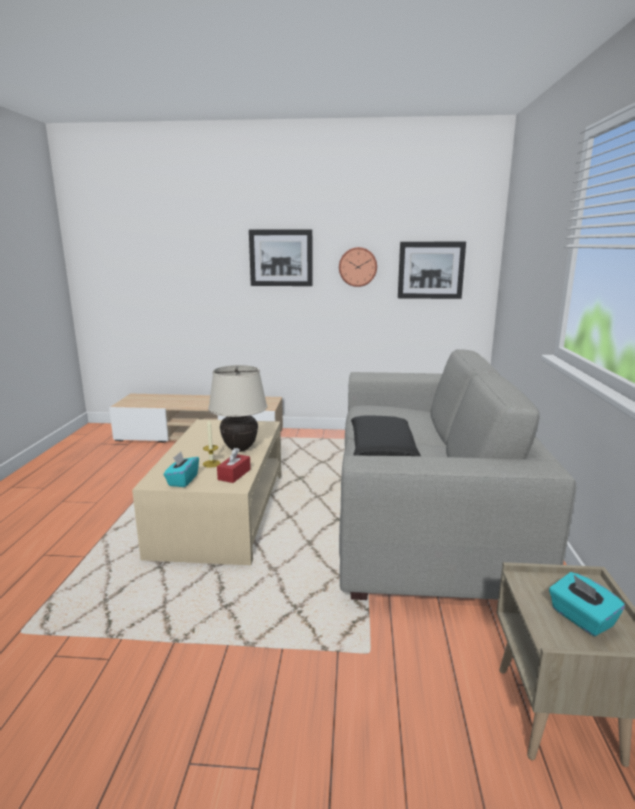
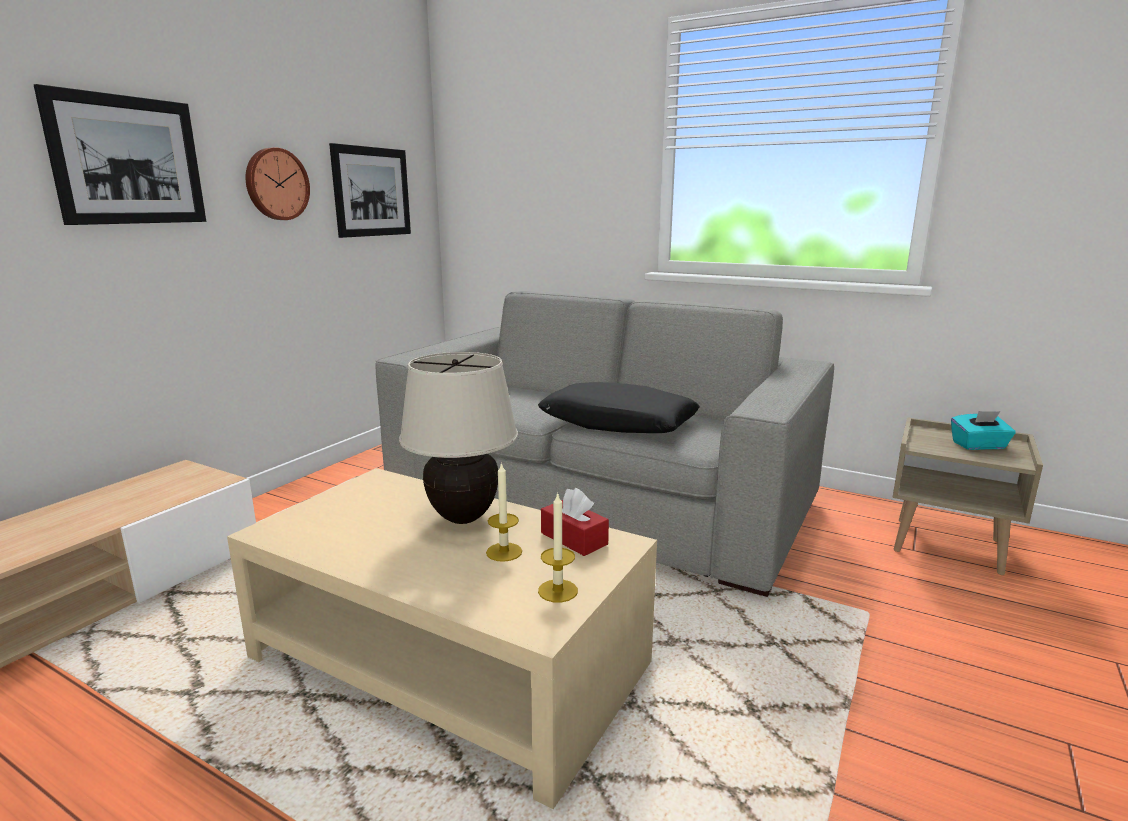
camera: 65 degrees left, 0 degrees up
(182, 480) = (558, 591): turquoise tissue box -> candle

